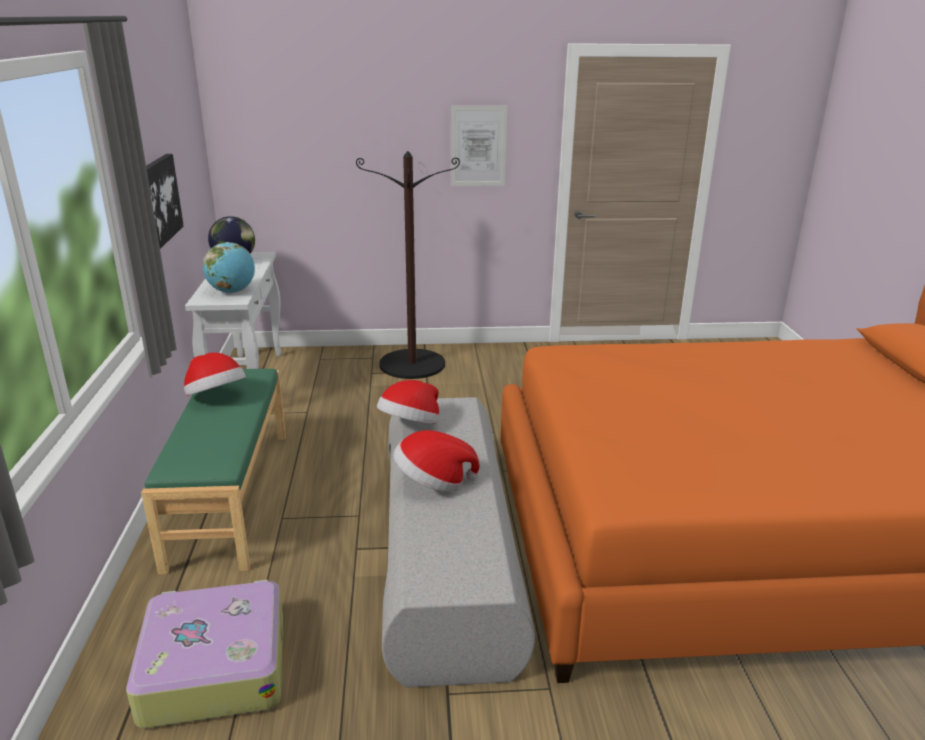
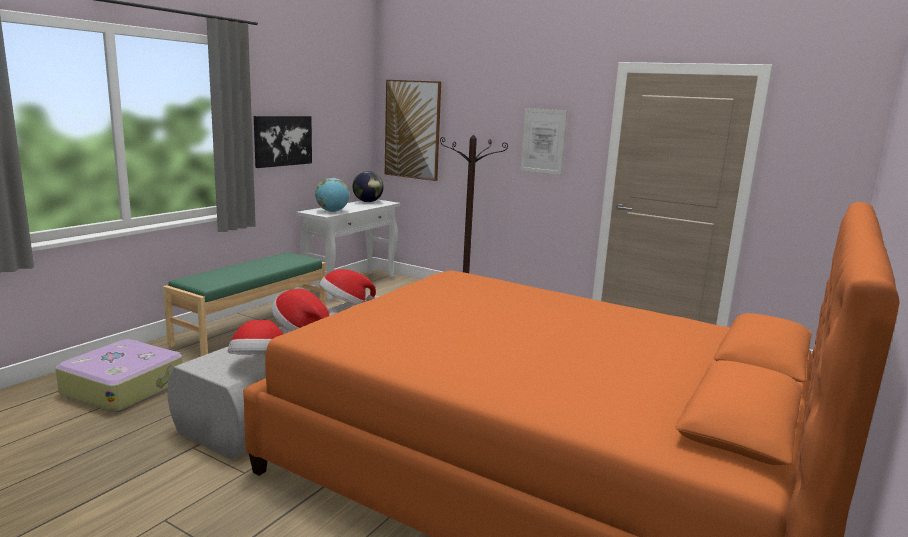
camera: 35 degrees right, 10 degrees down
(216, 397) = (265, 262): hat -> hat (260, 364)
(276, 146) = (412, 129): none -> picture

